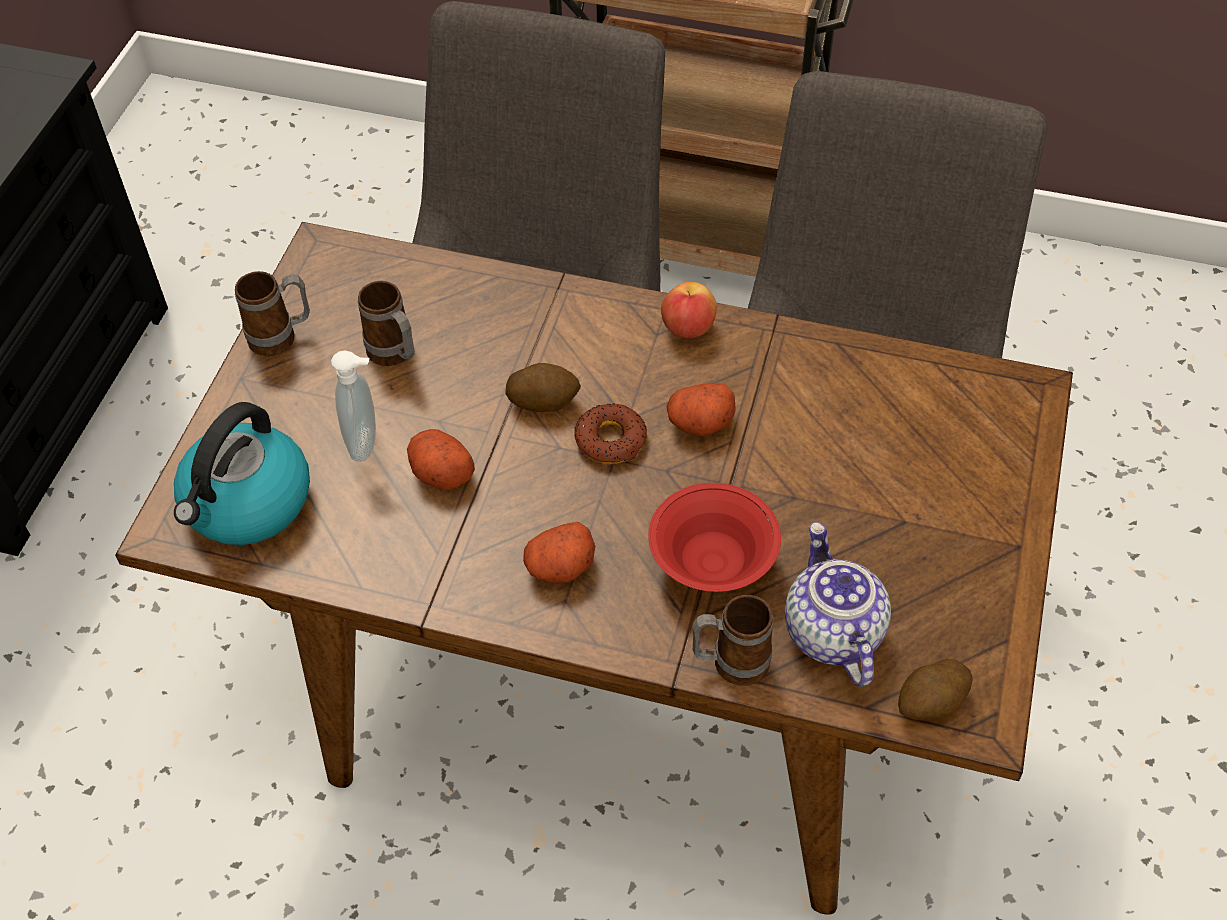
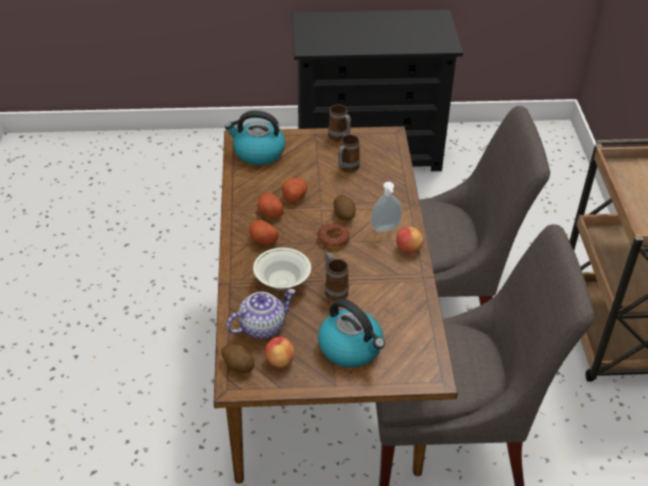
camera: 70 degrees right, 10 degrees down
(366, 443) = (299, 173): soap dispenser -> soap dispenser (385, 229)
(700, 422) = (356, 264): potato -> potato (270, 212)
(712, 564) = (282, 283): red bowl -> white bowl
(729, 663) = (235, 298): mug -> mug (334, 290)
(931, 494) = (351, 348): none -> kettle
(937, 623) = (280, 361): none -> apple

